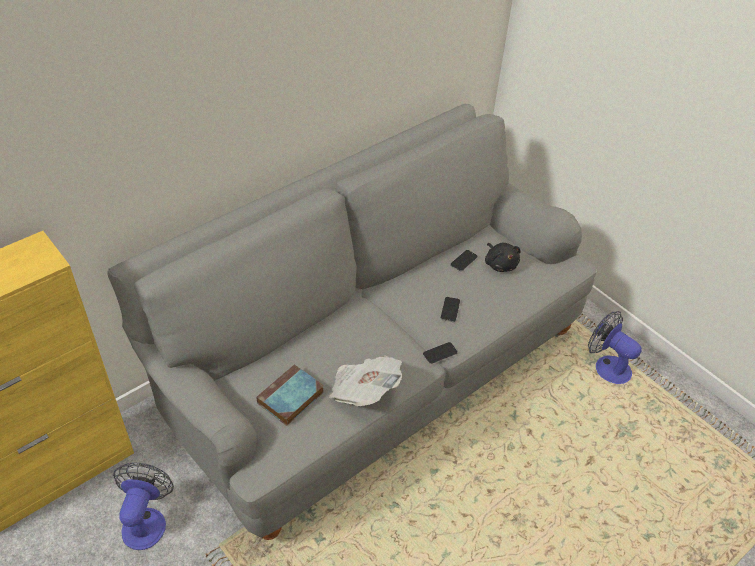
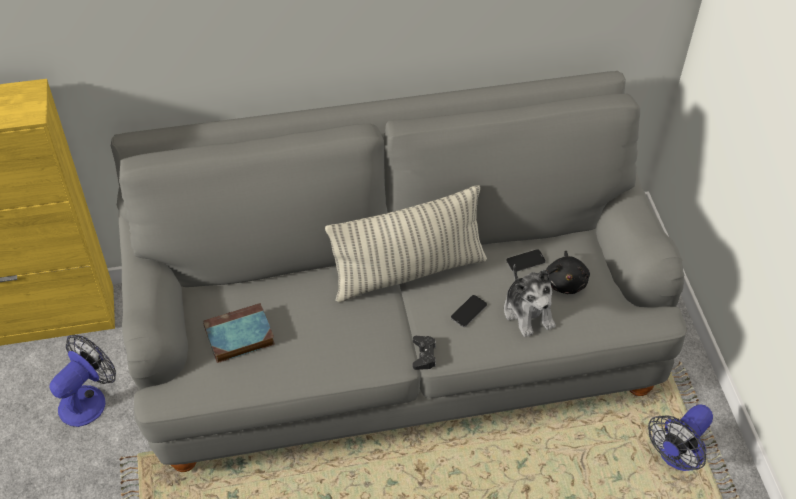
camera: 30 degrees right, 5 degrees up
(364, 391) = (315, 360): newspaper -> none
(386, 299) = (408, 272): none -> pillow
(440, 353) = (424, 355): phone -> black game controller
(490, 294) = (528, 312): none -> plush toy
(607, 366) = (676, 457): fan -> fan turned 120 degrees counterclockwise

